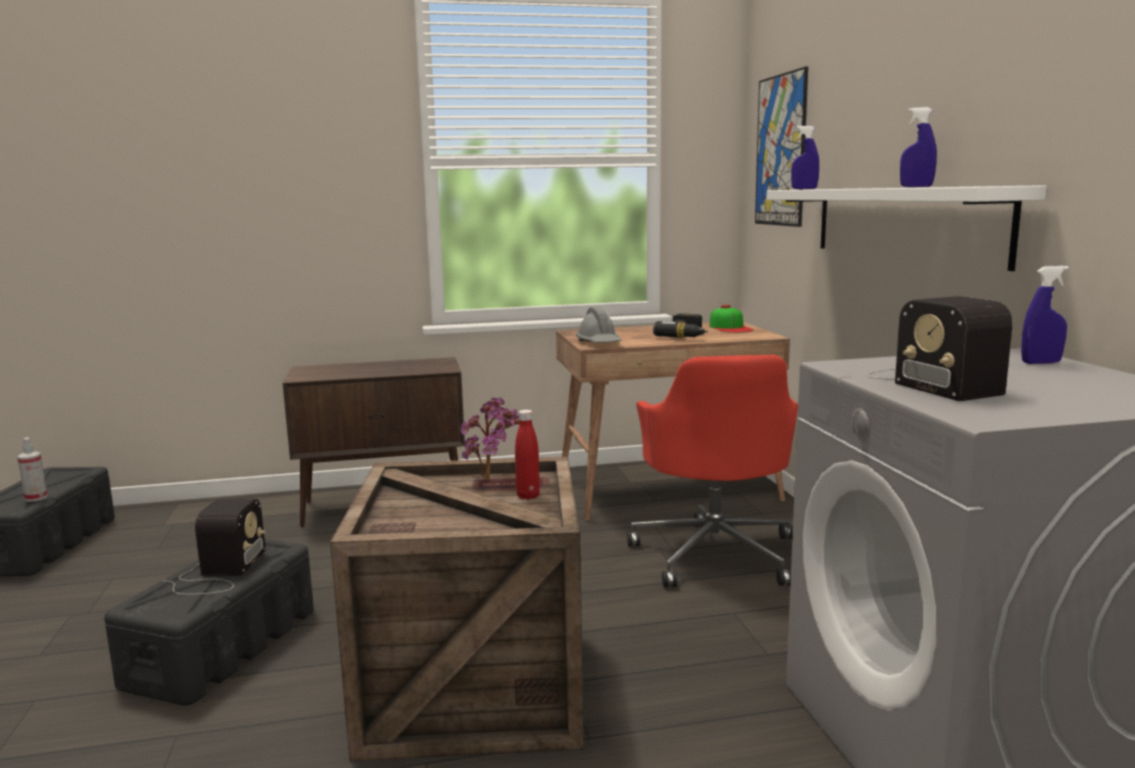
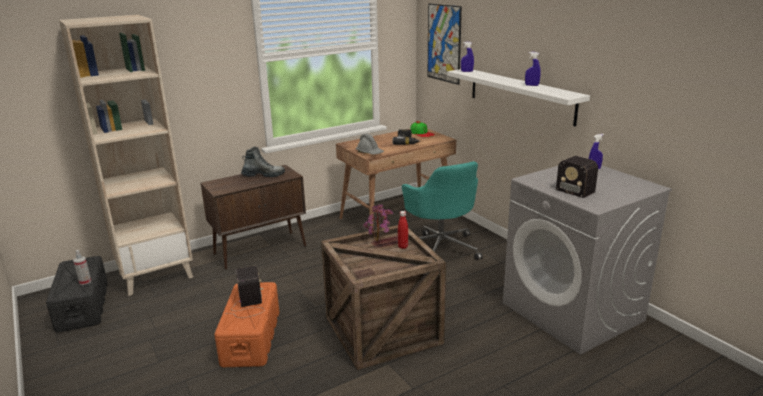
camera: 20 degrees left, 10 degrees up
(194, 518) = (156, 275): none -> beige bookcase
(224, 647) = (251, 337): black storage box -> orange storage box
(399, 366) = (263, 175): none -> boot
(715, 553) = (440, 249): red office chair -> turquoise office chair

